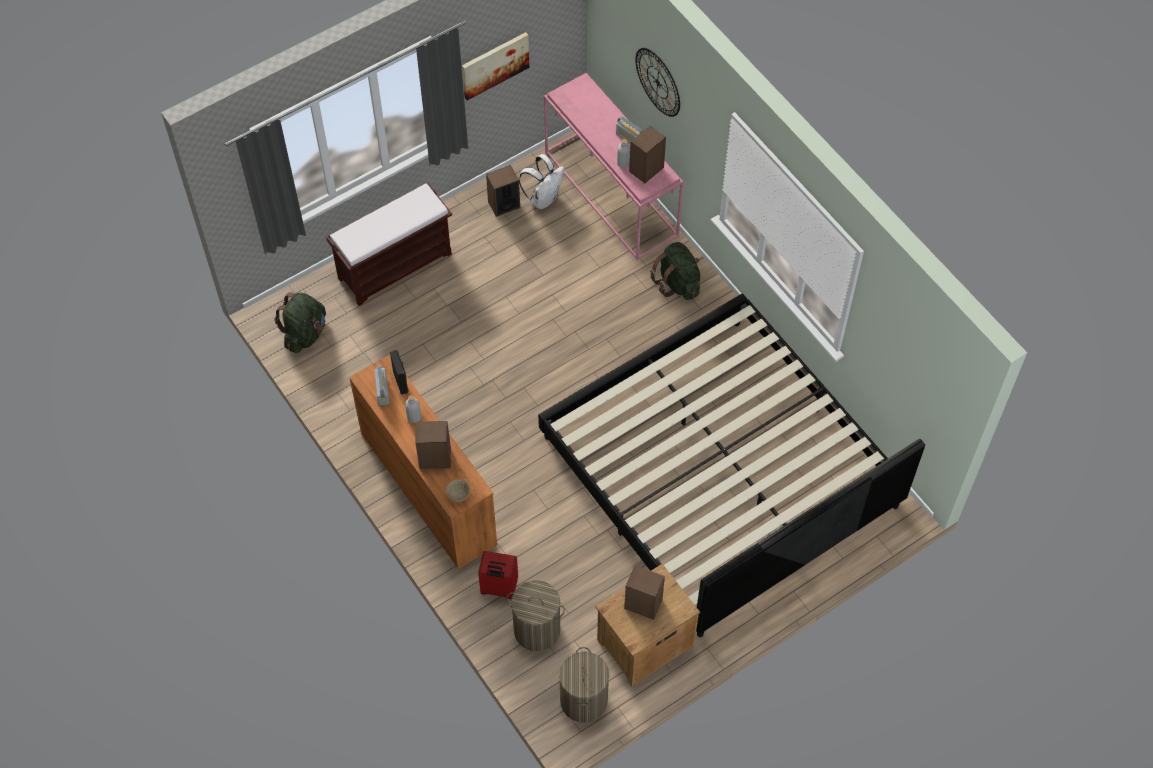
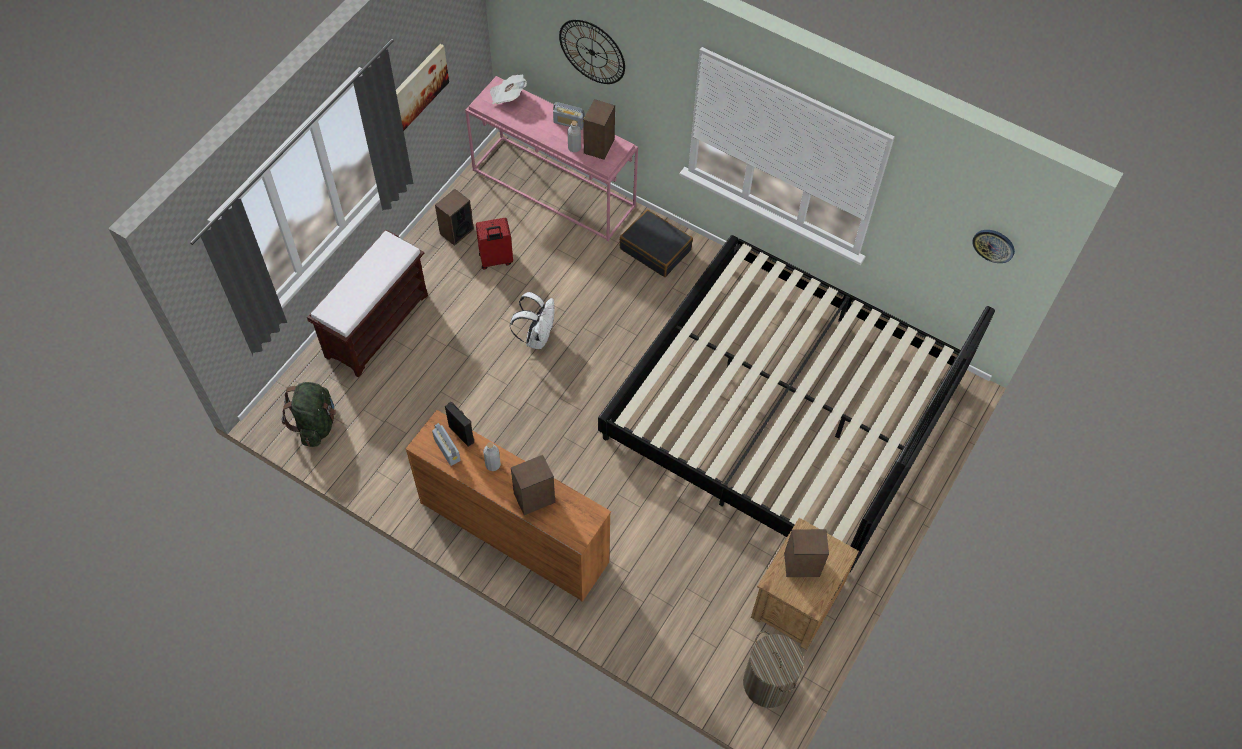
camera: 25 degrees left, 0 degrees up
(458, 496) = (577, 527): beige bowl -> none
(498, 588) = (631, 604): red suitcase -> red suitcase (496, 260)
(536, 629) = (688, 631): laundry basket -> none
(543, 198) = (492, 213): white backpack -> white backpack (537, 337)
(586, 95) = (507, 96): none -> newspaper
(677, 283) = (655, 249): green backpack -> black suitcase
(931, 382) = (994, 245): none -> wall clock

